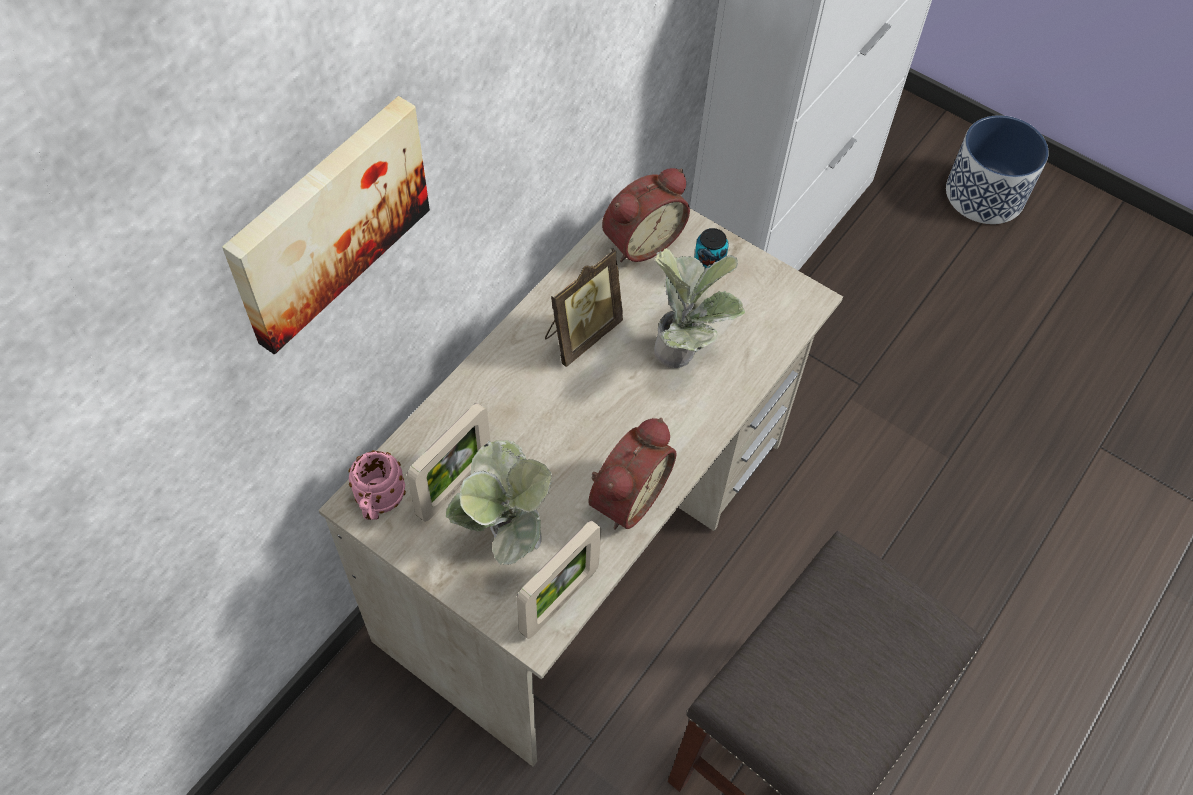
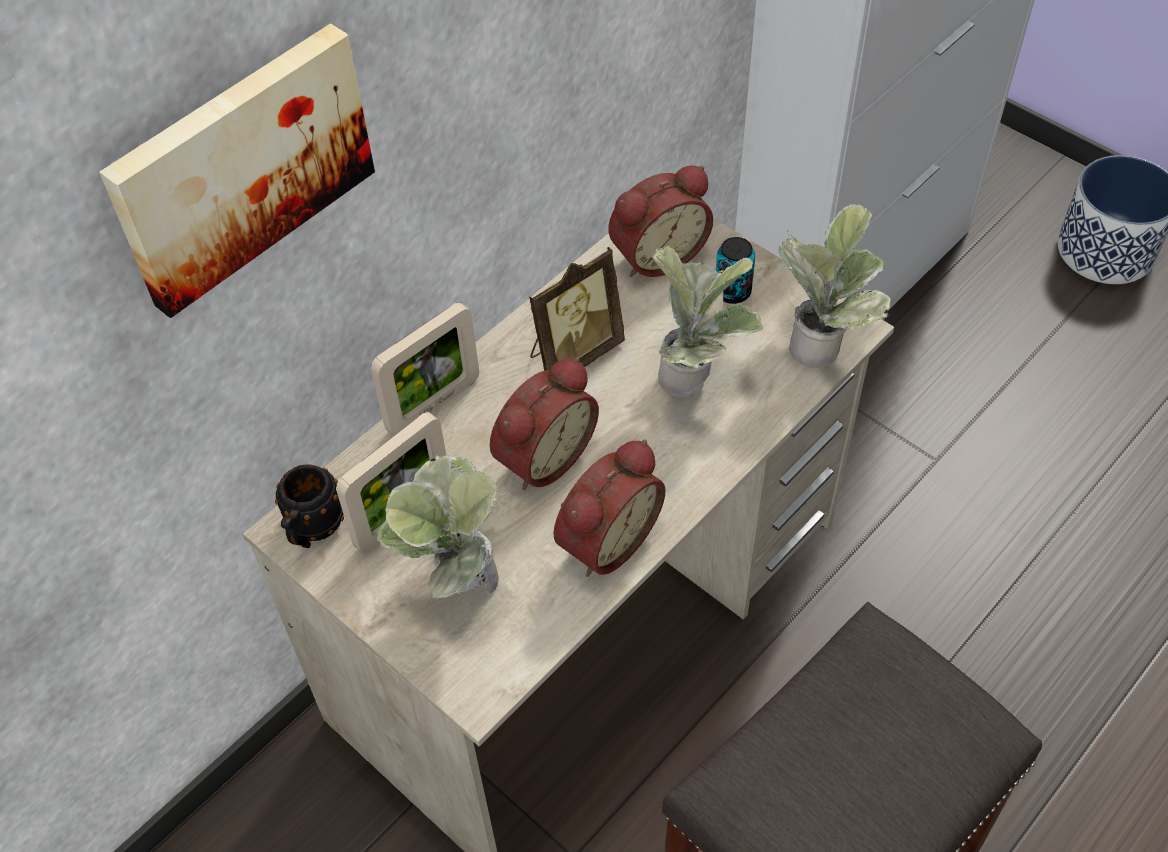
camera: 10 degrees right, 5 degrees down
(379, 504) = (313, 530): pink mug -> black mug
(559, 601) = (510, 655): picture frame -> picture frame (433, 405)
(564, 426) = (542, 456): none -> alarm clock
(785, 312) = (822, 341): none -> potted plant

